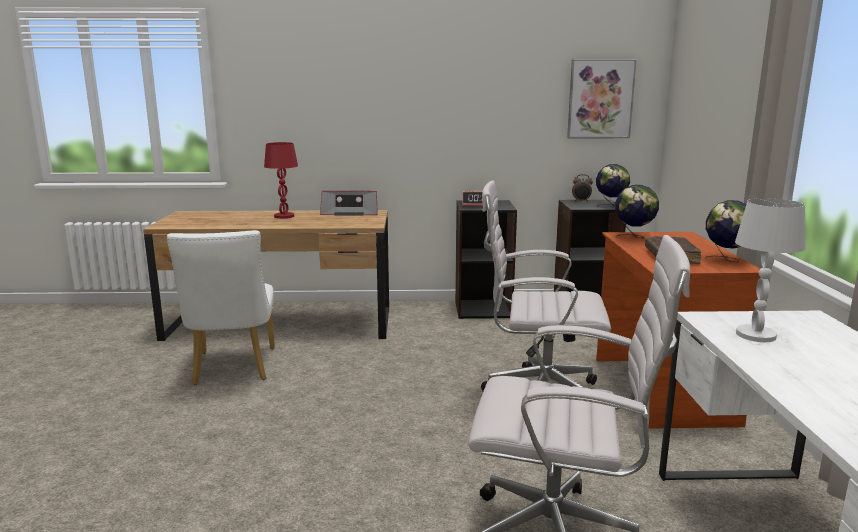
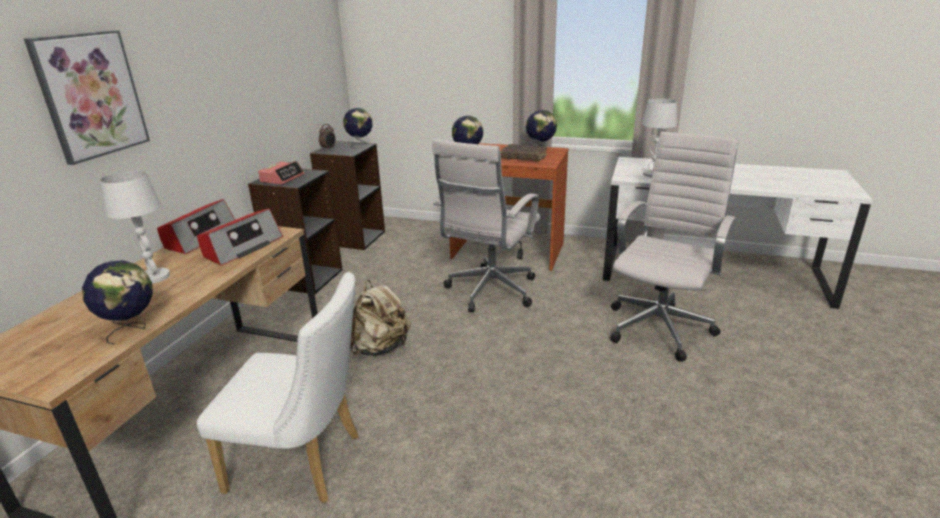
camera: 70 degrees left, 10 degrees up
(215, 225) = (132, 330): none -> globe
(284, 216) = (154, 277): red table lamp -> white table lamp
(338, 222) = (242, 247): none -> radio
(389, 363) = (380, 348): none -> beige backpack
(600, 99) = (313, 51): picture -> picture (91, 95)

